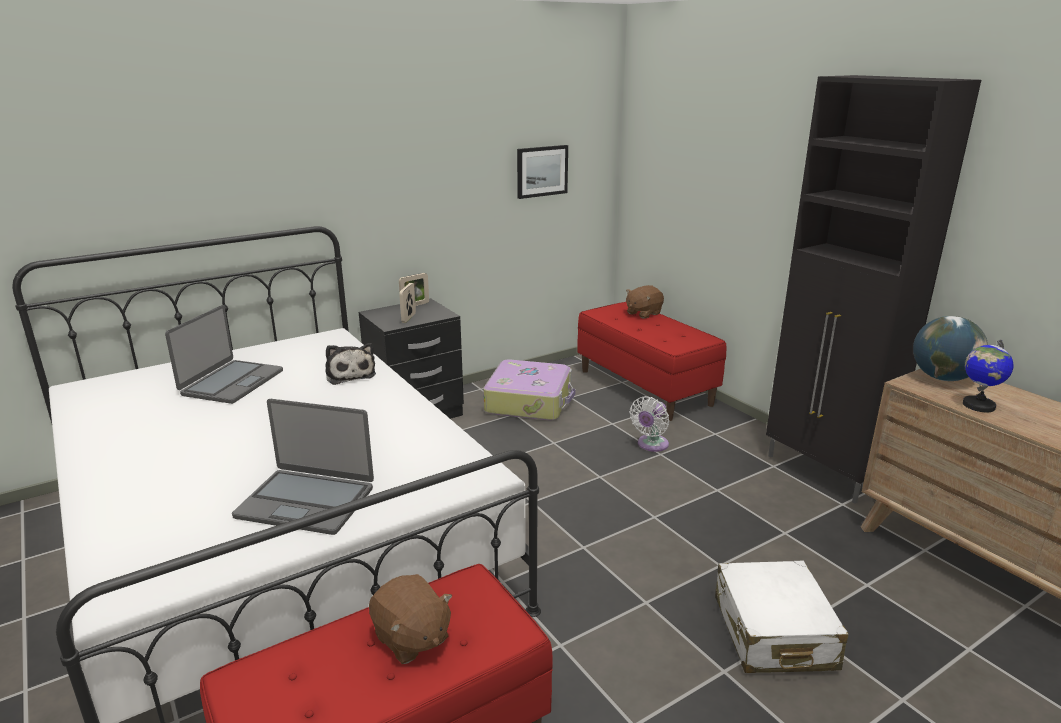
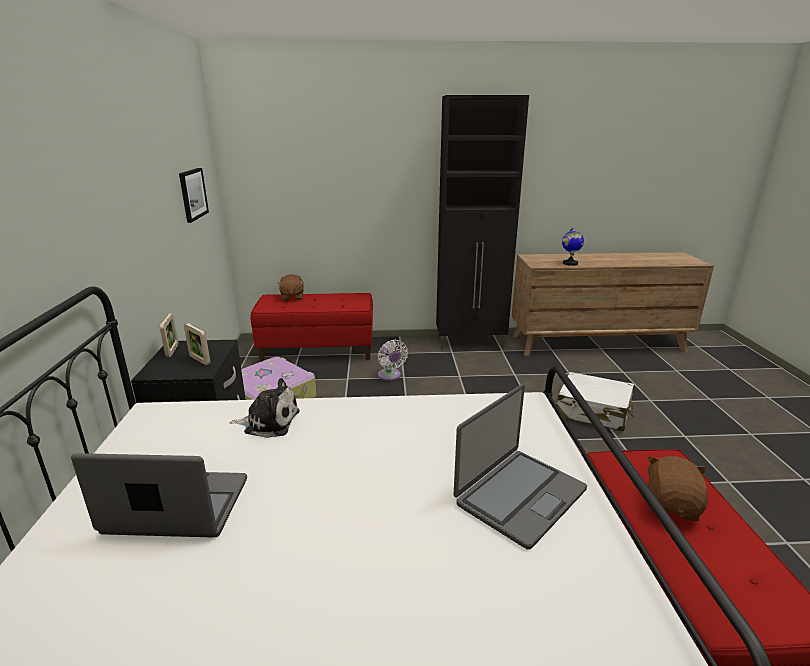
camera: 60 degrees left, 0 degrees up
(231, 383) = (177, 507): laptop -> laptop turned 45 degrees counterclockwise
(411, 638) = (672, 505): brown plush toy -> brown plush toy turned 60 degrees counterclockwise
(942, 378) = (536, 259): globe -> none

